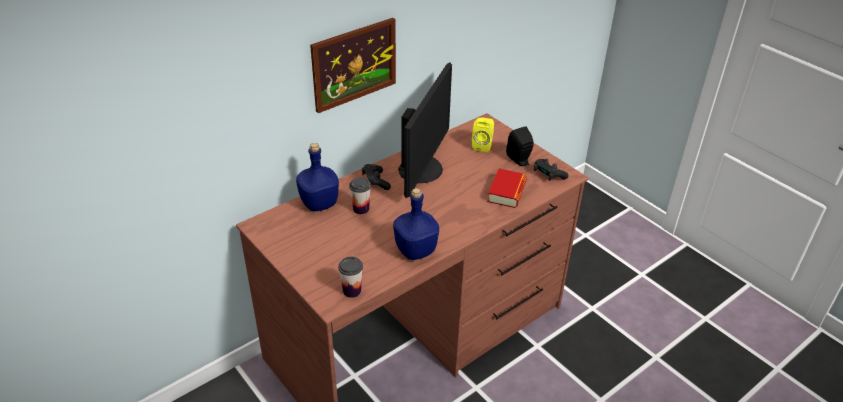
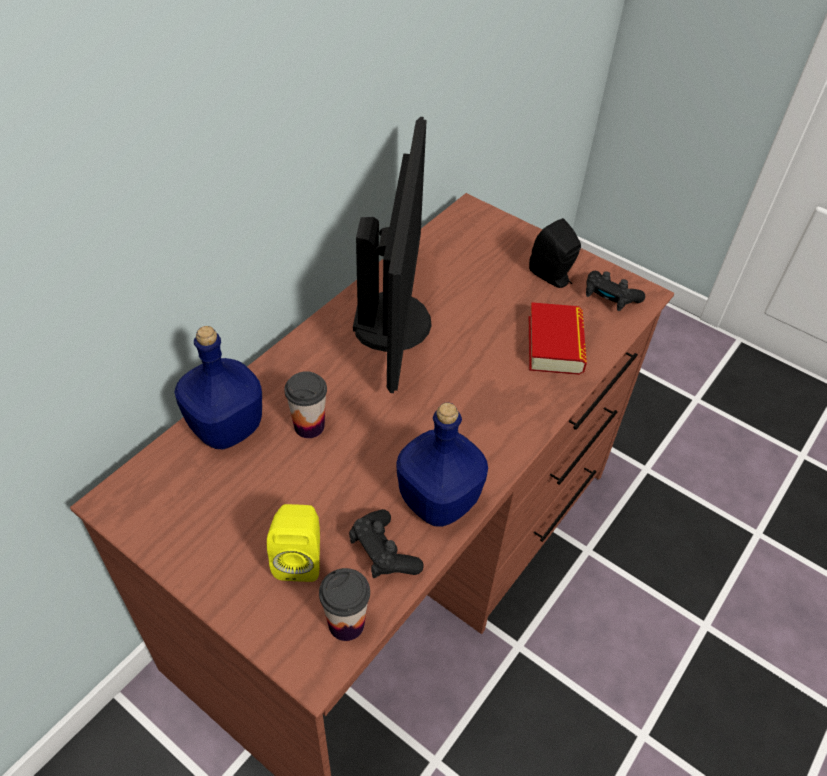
camera: 15 degrees left, 10 degrees up
(354, 64) = (253, 147): picture -> none
(375, 182) = (319, 362): black game controller -> black game controller (383, 553)
(482, 145) = (481, 257): yellow speaker -> yellow speaker (299, 558)

